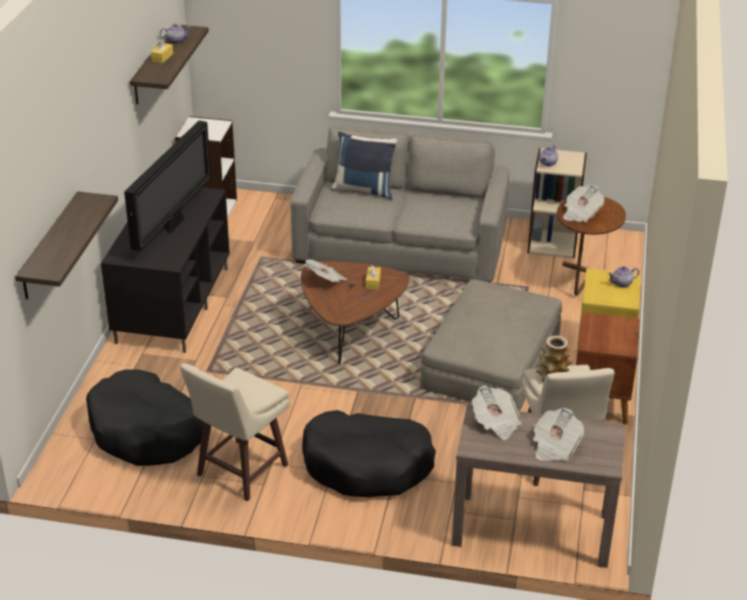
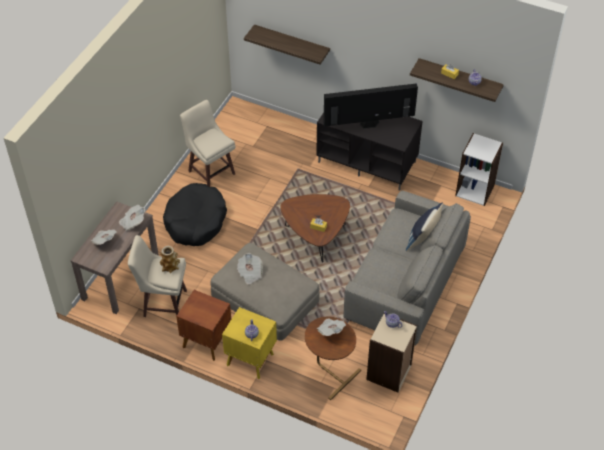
camera: 105 degrees right, 15 degrees up
(146, 432) = (255, 141): black dog bed -> none
(174, 224) = (368, 125): television -> television turned 135 degrees clockwise
(325, 280) = (327, 205): newspaper -> newspaper (250, 273)

